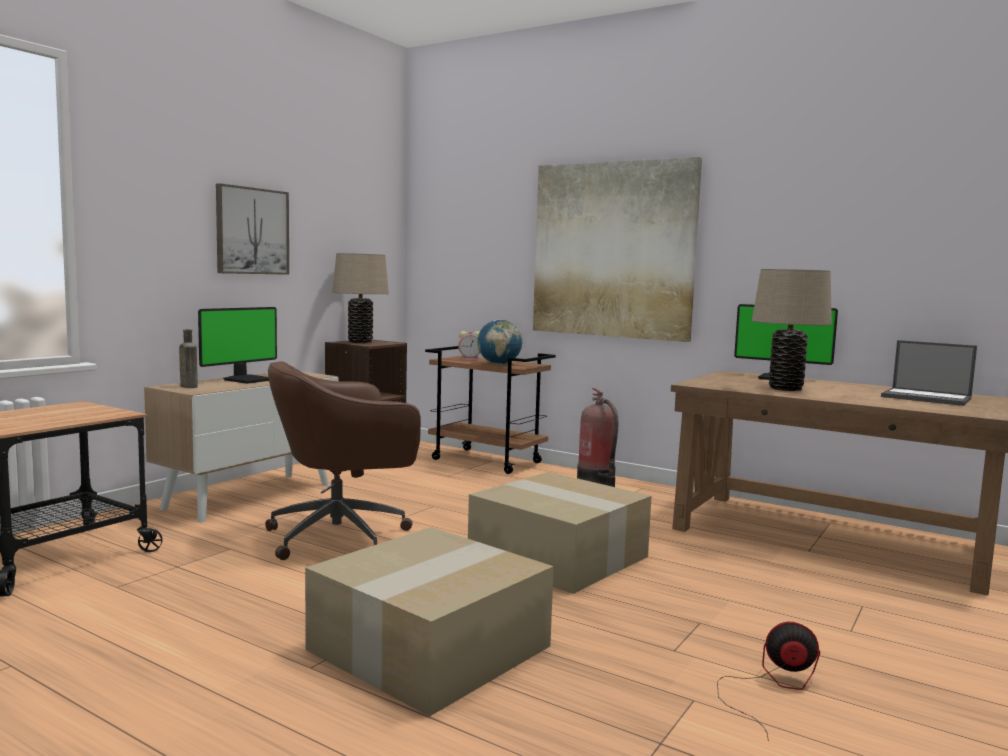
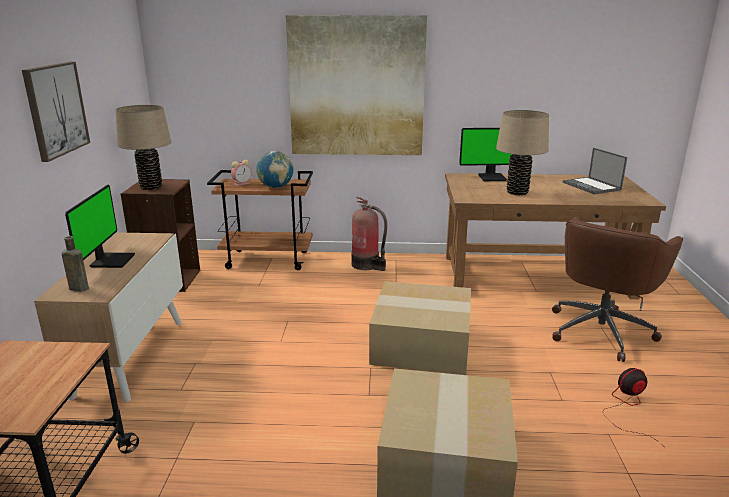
camera: 30 degrees left, 15 degrees up
(342, 536) = (263, 376): brown office chair -> brown office chair (601, 330)
(927, 398) = (592, 186): laptop -> laptop turned 60 degrees clockwise

